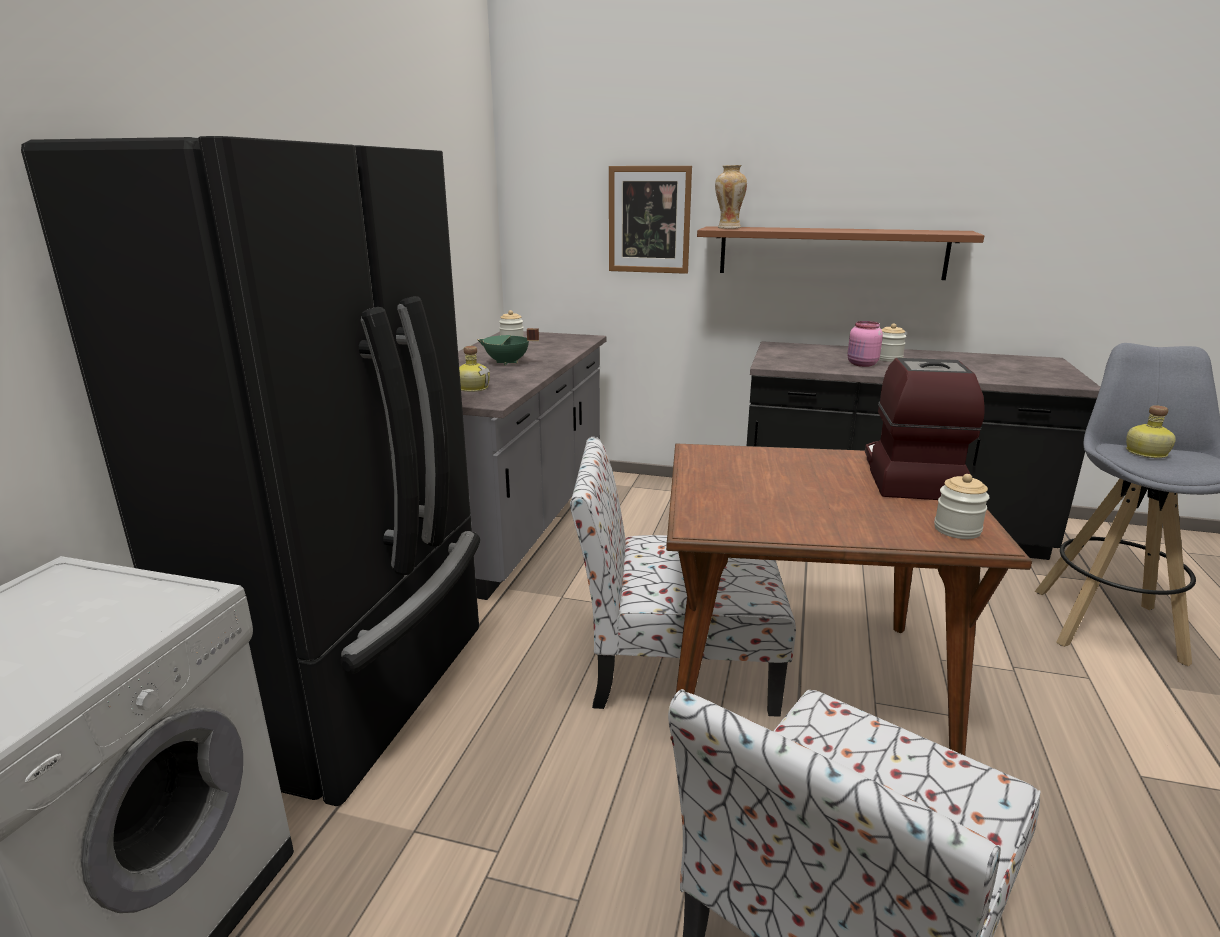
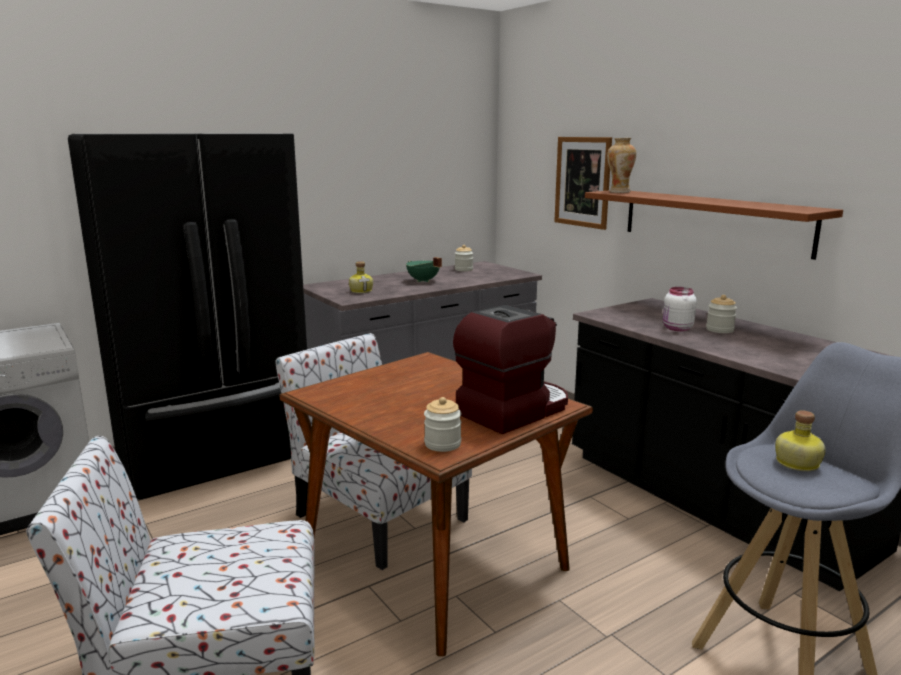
camera: 40 degrees right, 5 degrees down
(862, 364) = (676, 328): pink jar -> white jar

